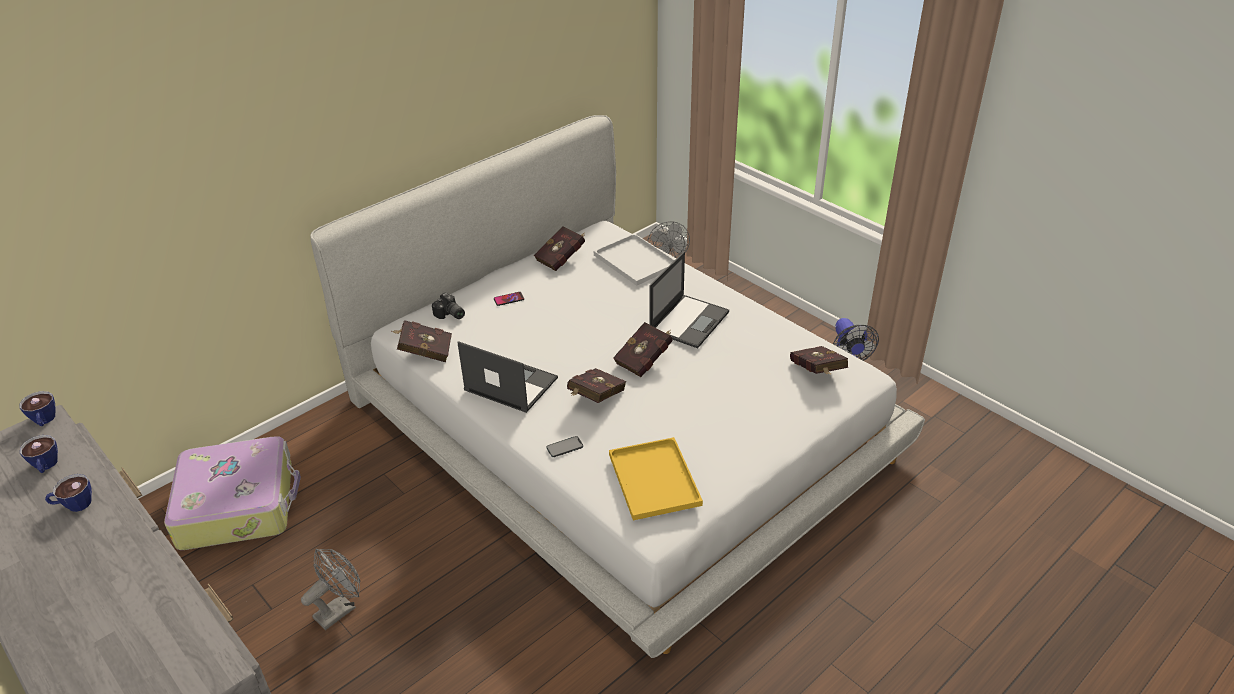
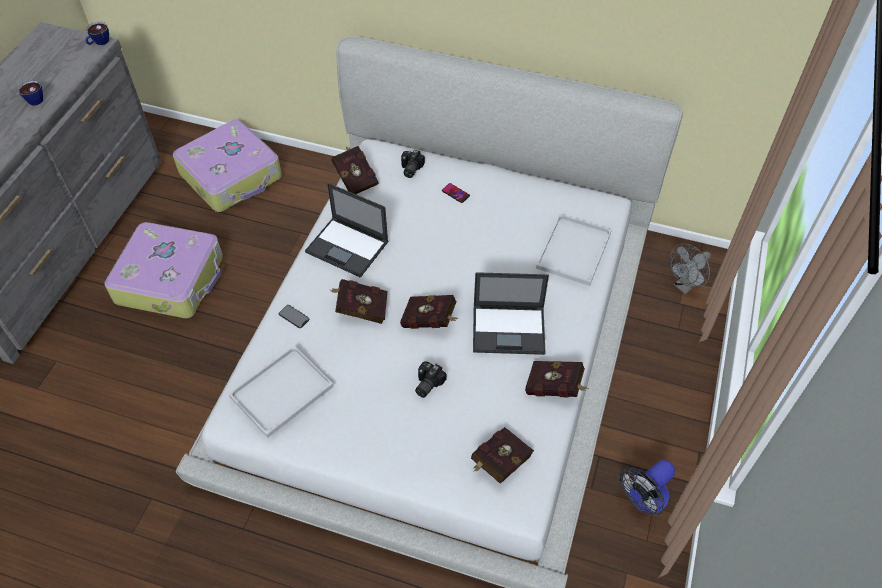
camera: 60 degrees right, 15 degrees up
(46, 466) = (61, 68): cup -> none
(339, 609) = (171, 279): grey fan -> suitcase
(510, 384) = (348, 247): laptop -> laptop turned 120 degrees clockwise
(562, 258) = (539, 199): red book -> red book (555, 388)
(652, 478) = (282, 390): yellow tray -> white tray
(710, 387) = (426, 384): none -> camera

